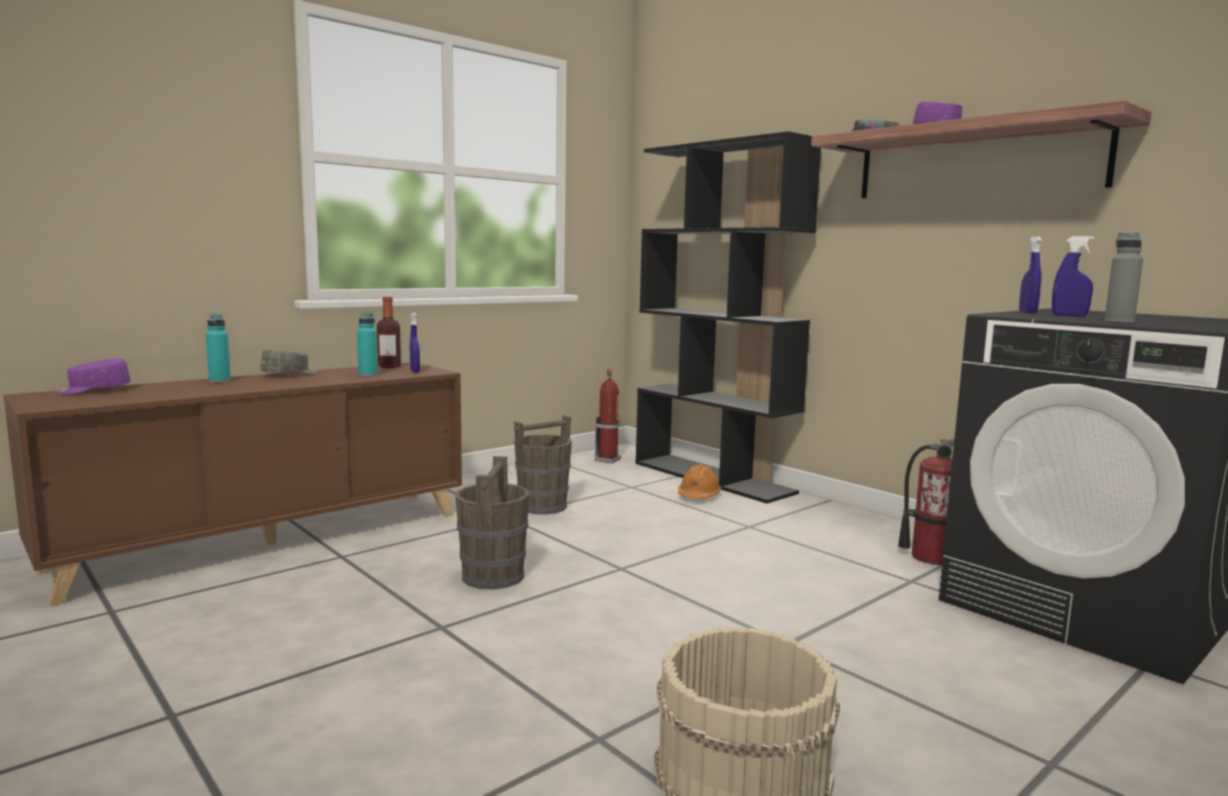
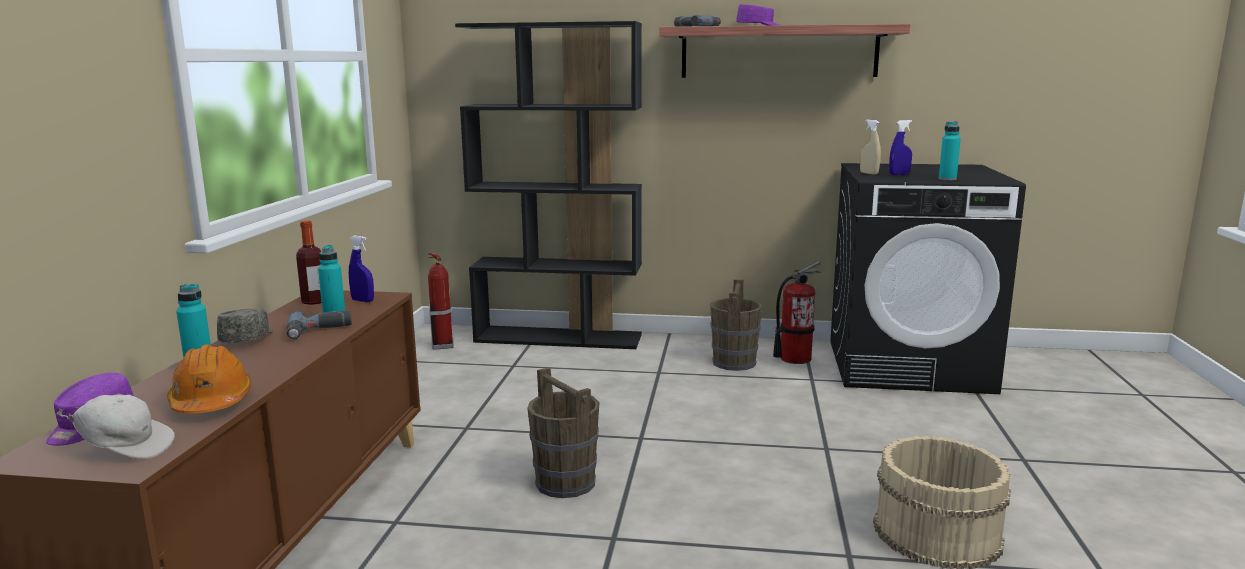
camera: 40 degrees left, 5 degrees up
(67, 401) = (125, 448): none -> white cap
(333, 379) = (319, 331): none -> power drill
(543, 506) = (477, 407): brown bucket -> brown bucket (734, 362)
(698, 495) = (578, 357): orange hard hat -> orange hard hat (211, 402)
(1027, 312) = (869, 173): blue spray bottle -> beige spray bottle
(1119, 321) = (947, 179): grey bottle -> turquoise bottle

